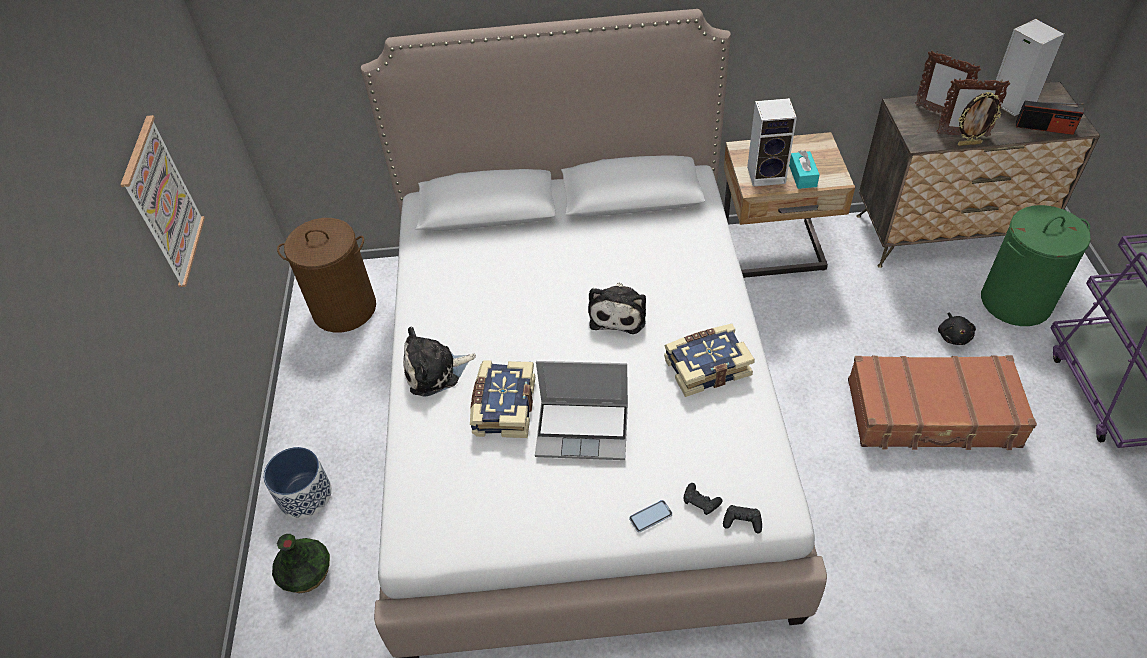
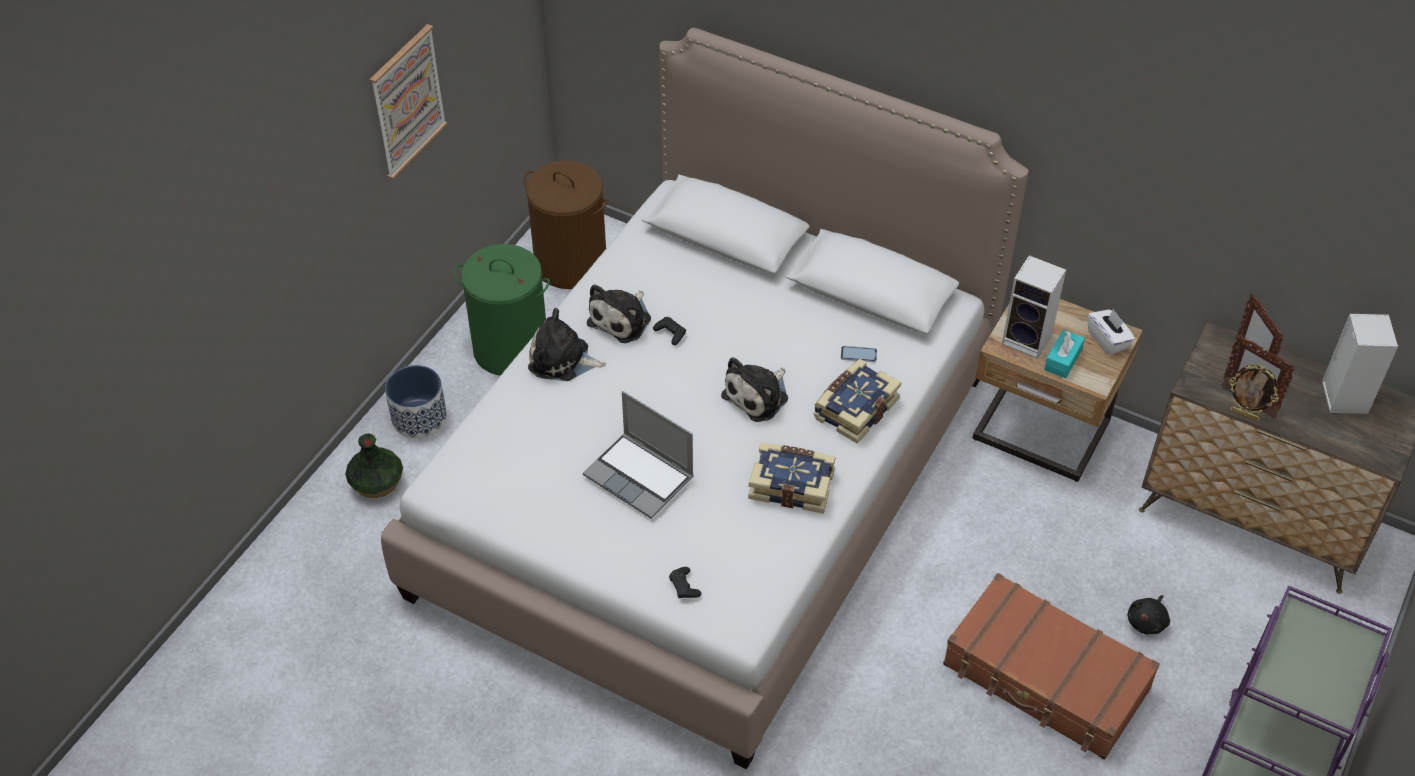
camera: 30 degrees right, 0 degrees up
(459, 312) = (622, 319): none -> plush toy
(503, 407) = (591, 421): book -> book (854, 408)
(650, 516) = (634, 574): phone -> phone (858, 355)
(742, 521) = (704, 620): black game controller -> black game controller (670, 333)
(817, 149) = (1108, 340): none -> white tissue box
(1015, 302) = (1253, 627): green laundry basket -> green laundry basket (510, 349)
(1044, 128) = (1347, 442): radio -> none

